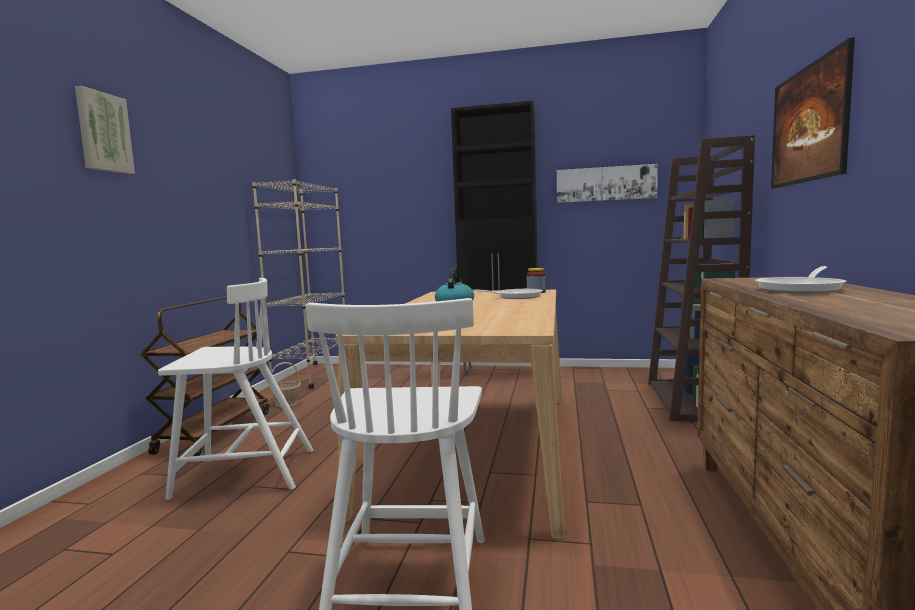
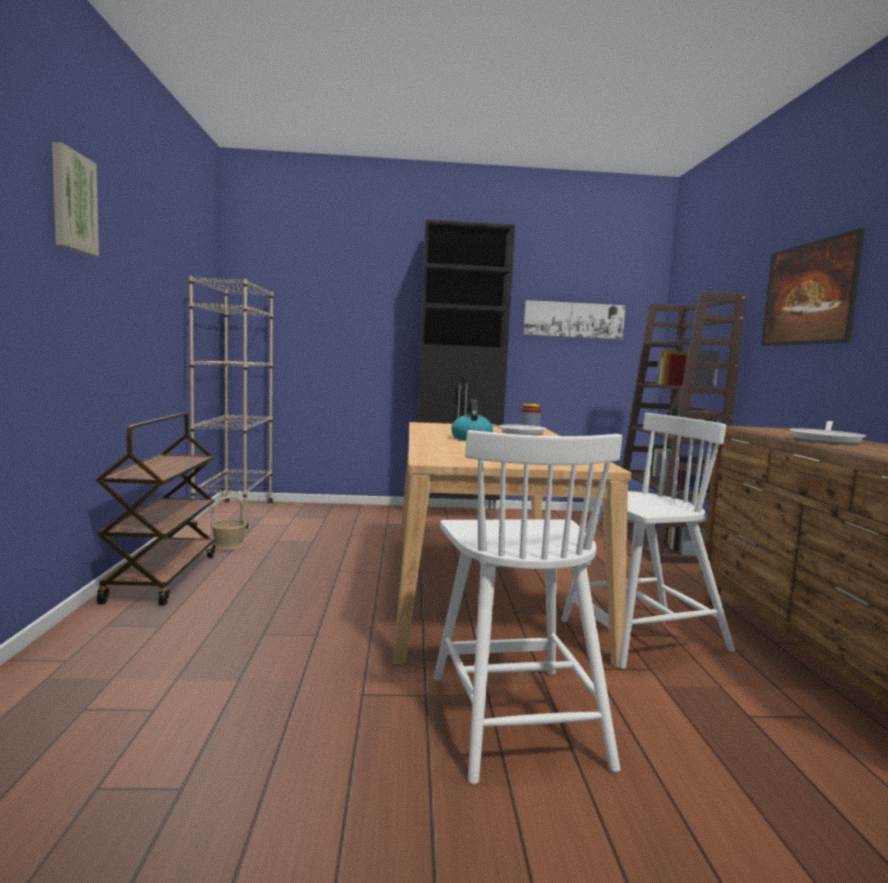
camera: 15 degrees left, 0 degrees up
(243, 473) = (241, 621): white chair -> white chair (642, 636)

